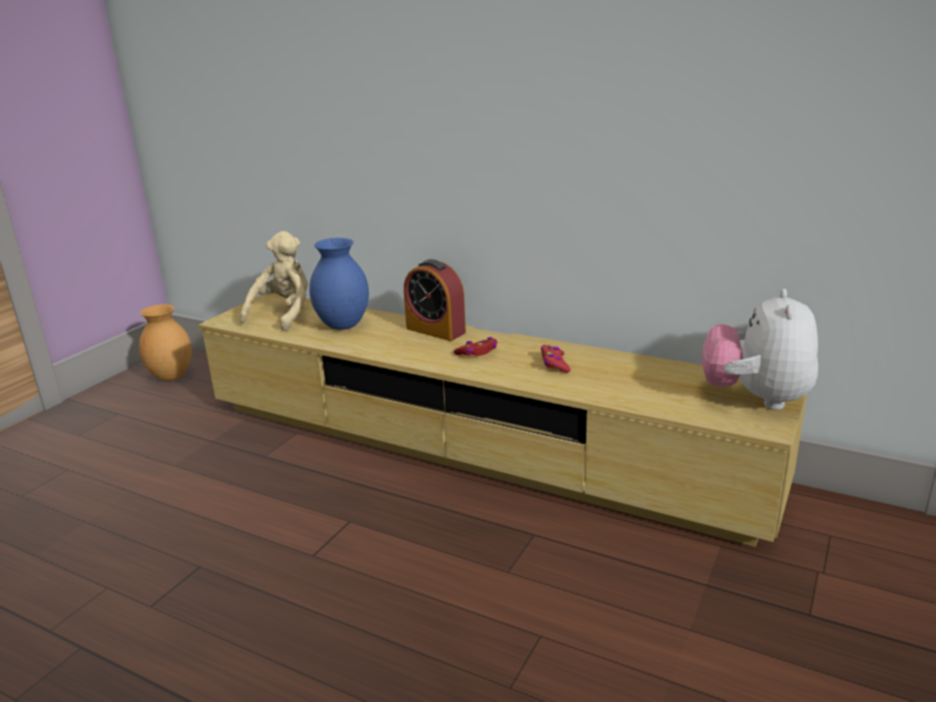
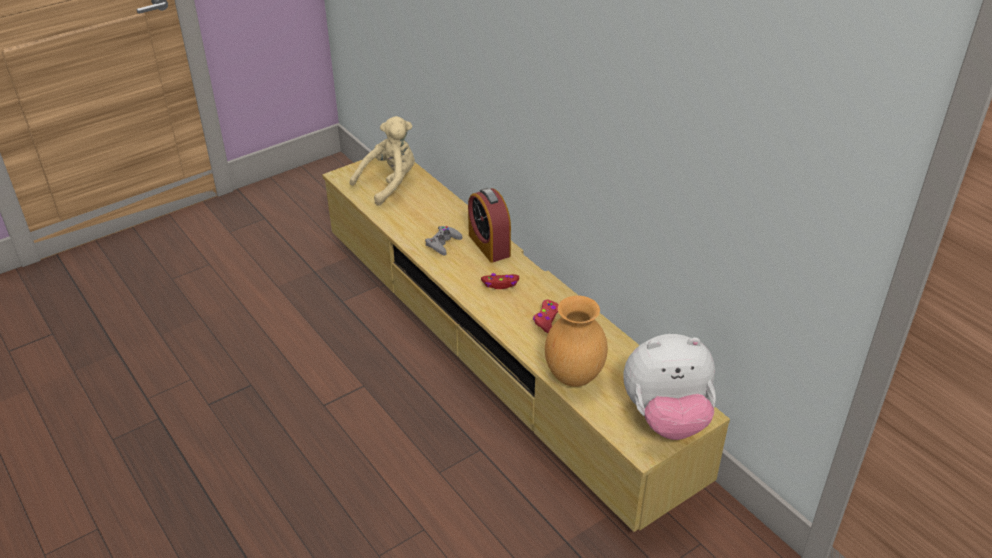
camera: 25 degrees right, 15 degrees up
(172, 376) = (320, 189): brown vase -> brown vase (575, 377)
(342, 326) = (423, 214): blue vase -> none
(385, 340) = (443, 243): none -> grey game controller
(756, 398) = (666, 418): plush toy -> plush toy turned 135 degrees counterclockwise

